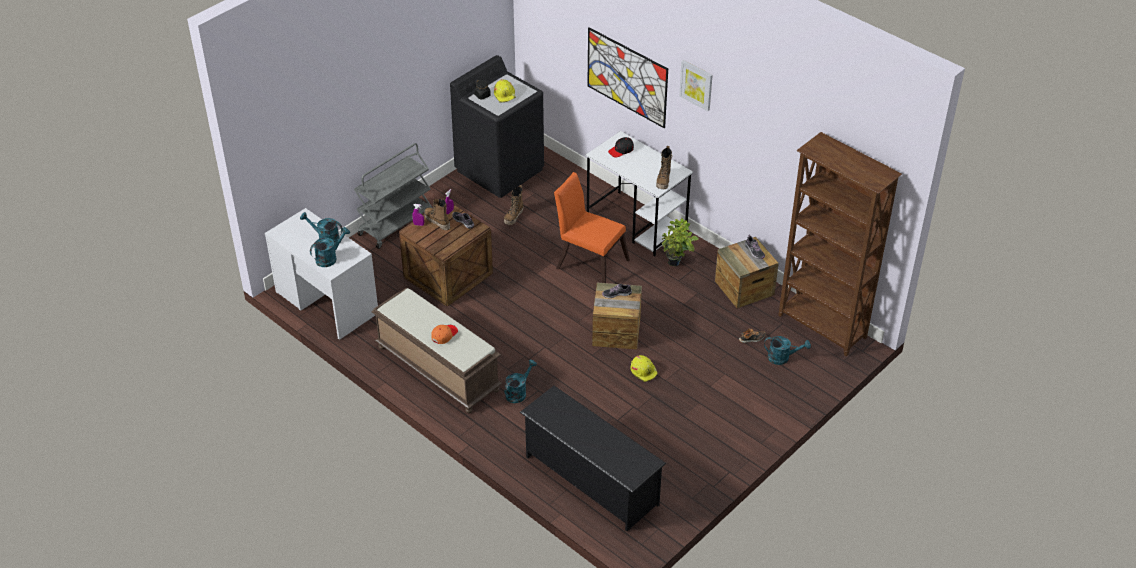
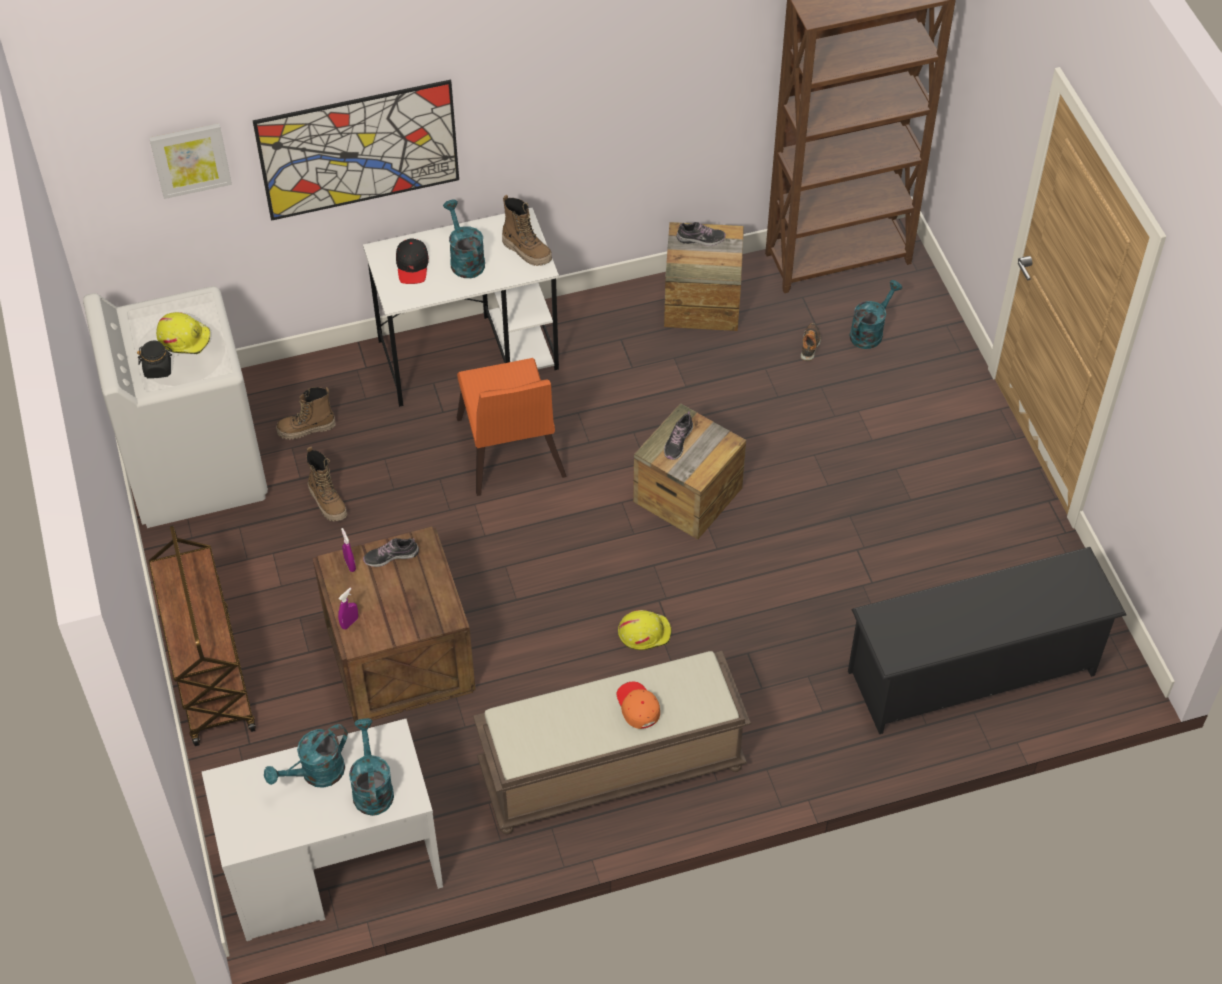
camera: 60 degrees left, 10 degrees up
(396, 223) = (210, 676): grey cart -> brown cart
(437, 222) = (363, 593): boot -> boot (306, 429)
(500, 170) = (194, 467): black washing machine -> white washing machine
(518, 392) = (736, 681): turquoise watering can -> turquoise watering can (465, 259)
(589, 262) = (510, 455): orange chair -> orange chair turned 75 degrees counterclockwise
(644, 371) = (793, 502): yellow hard hat -> yellow hard hat (644, 632)
(676, 264) = (595, 352): potted plant -> none
(696, 85) = (516, 68): picture -> picture (190, 159)

